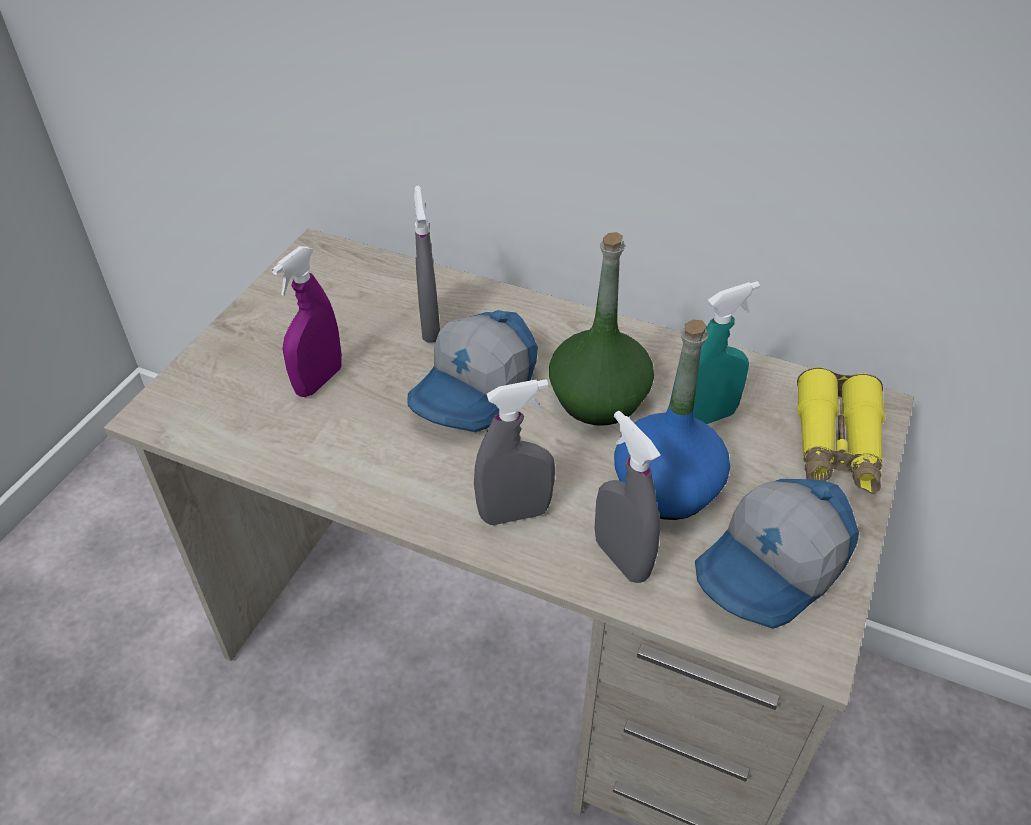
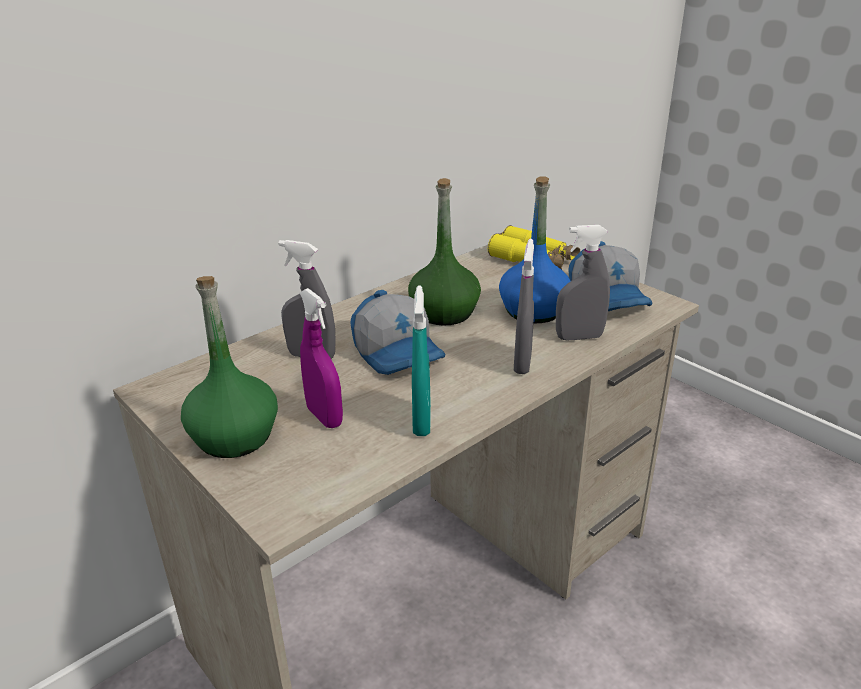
camera: 65 degrees left, 15 degrees down
(262, 334) = (234, 437): none -> green bottle
(706, 417) = (487, 286): turquoise spray bottle -> turquoise spray bottle (422, 422)

